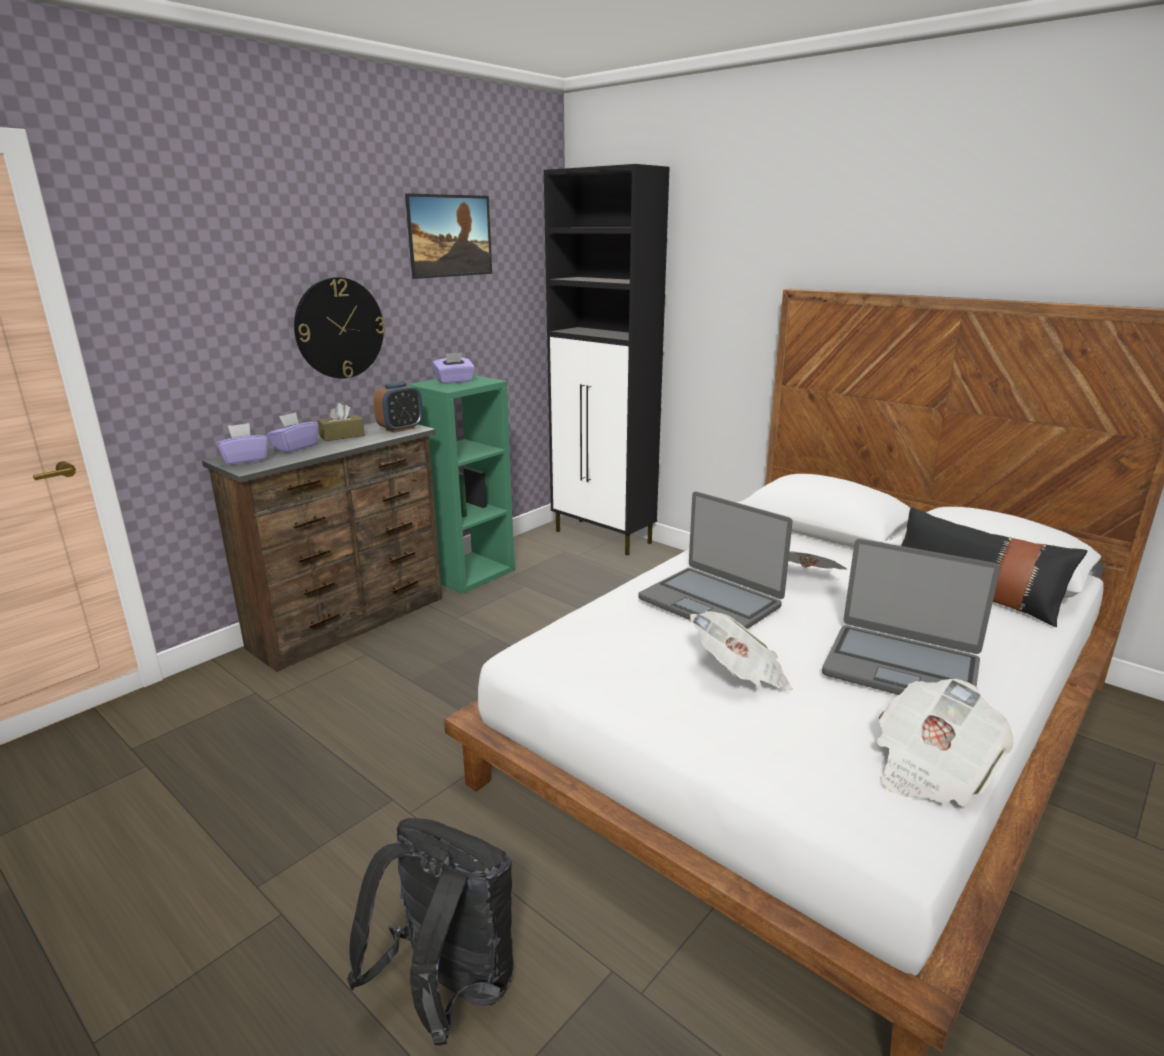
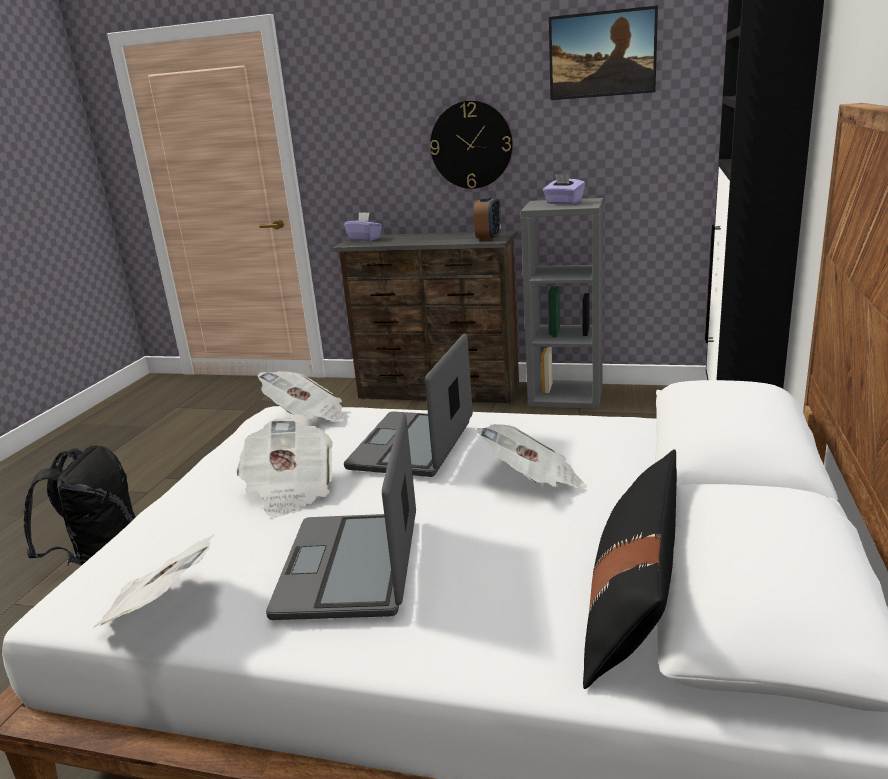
camera: 65 degrees right, 0 degrees up
(295, 447) = (404, 237): purple tissue box -> none
(342, 436) = (447, 236): brown tissue box -> none
(400, 429) = (488, 238): alarm clock -> alarm clock turned 90 degrees counterclockwise
(469, 572) = (566, 395): green bookcase -> grey bookcase
(584, 635) = (307, 417): none -> newspaper

